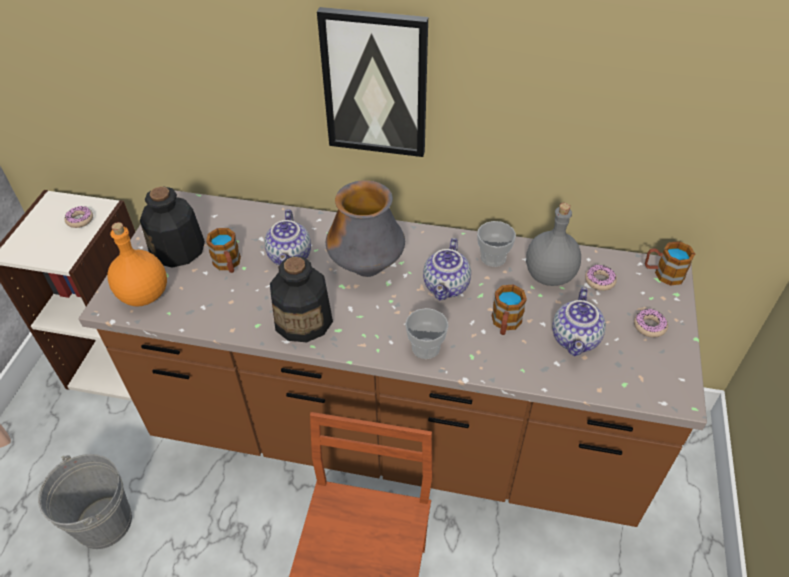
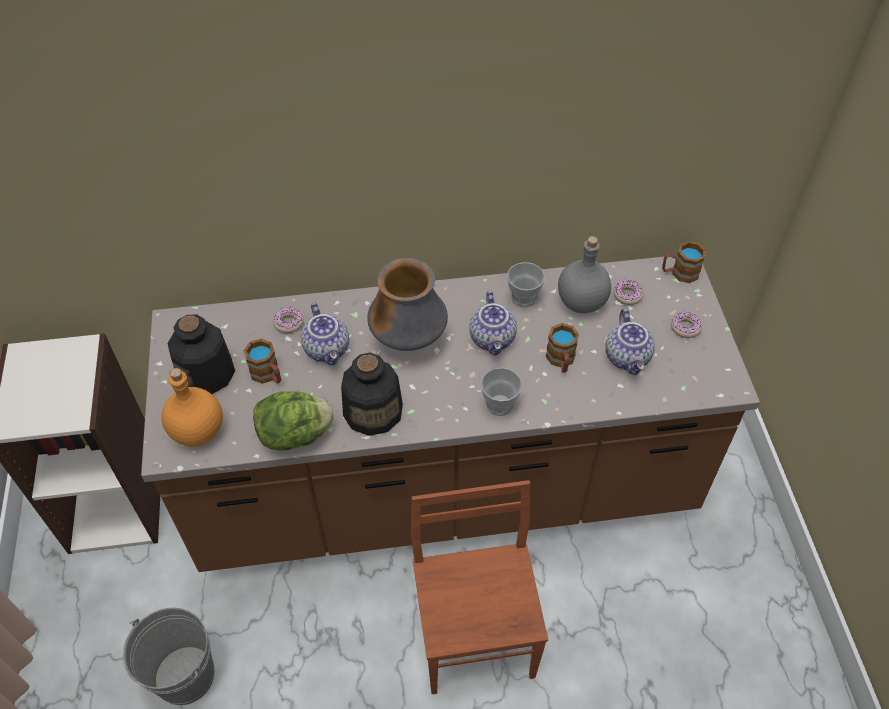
camera: 20 degrees left, 5 degrees up
(80, 220) = (67, 368): donut -> donut (288, 323)
(224, 322) = (296, 435): none -> lettuce
(375, 84) = (385, 162): picture -> none

